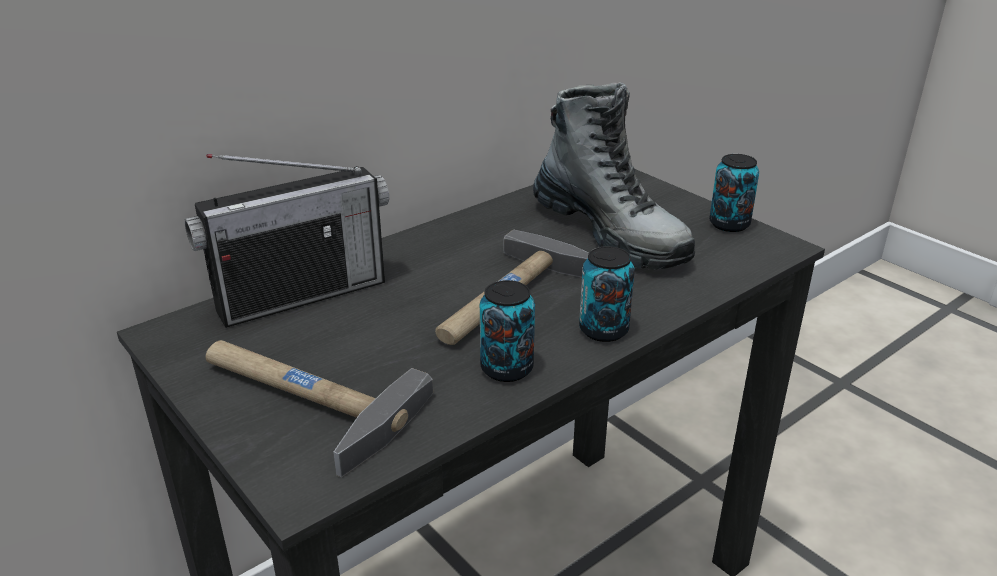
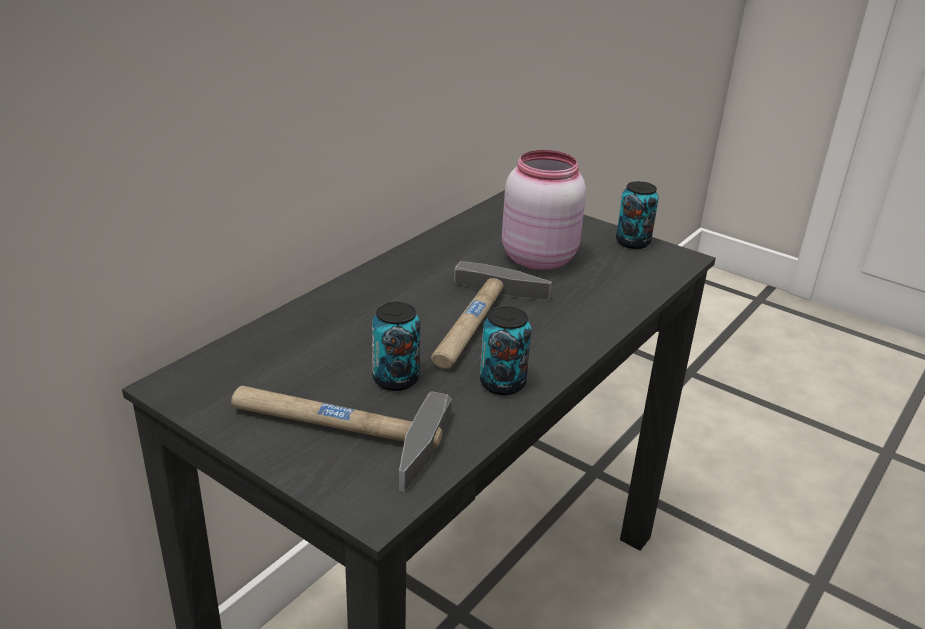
camera: 15 degrees left, 0 degrees up
(301, 295) = (287, 337): radio -> none
(603, 330) = (568, 342): can -> can (396, 379)
(610, 233) = (537, 257): boot -> pink jar

